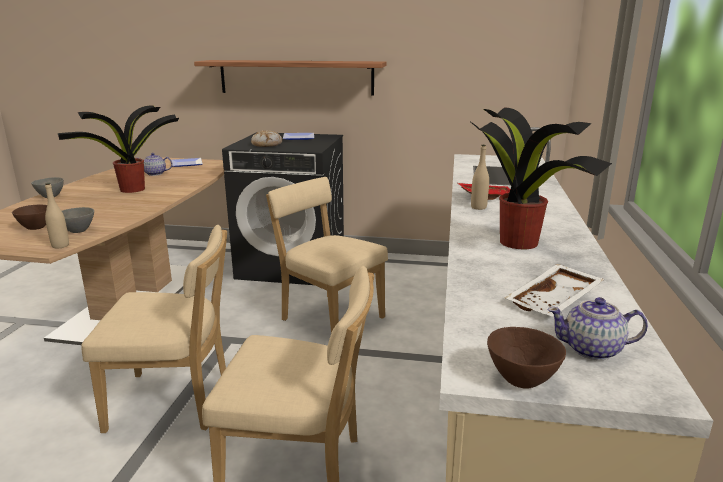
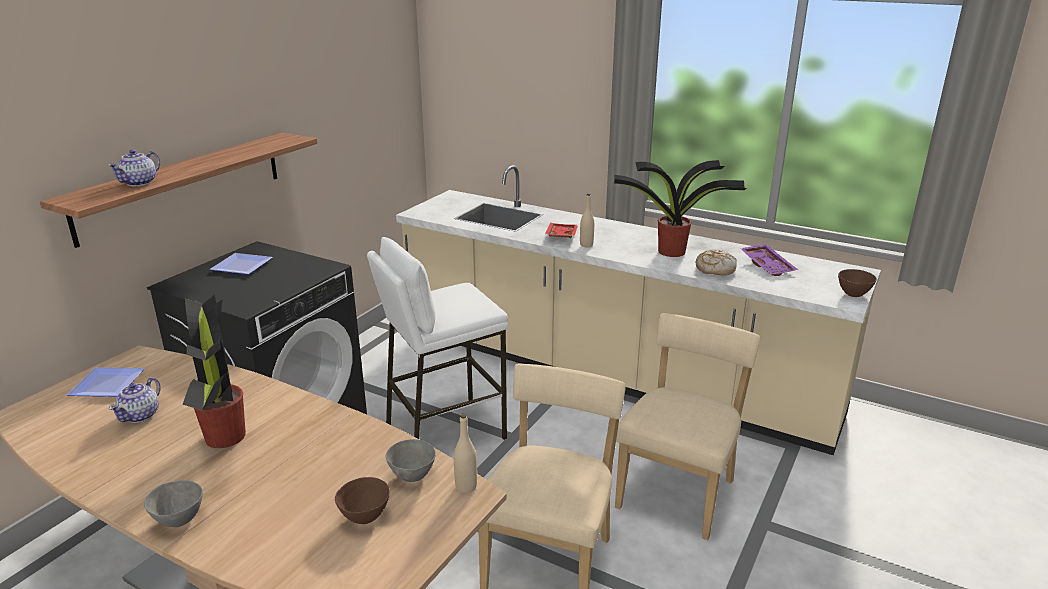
camera: 70 degrees left, 5 degrees up
(267, 144) = (261, 289): bread -> bread (714, 269)
(329, 317) = (444, 432): beige chair -> white stool
(555, 301) = (768, 266): white tray -> purple tray
(592, 350) = (824, 273): teapot -> teapot (140, 182)

